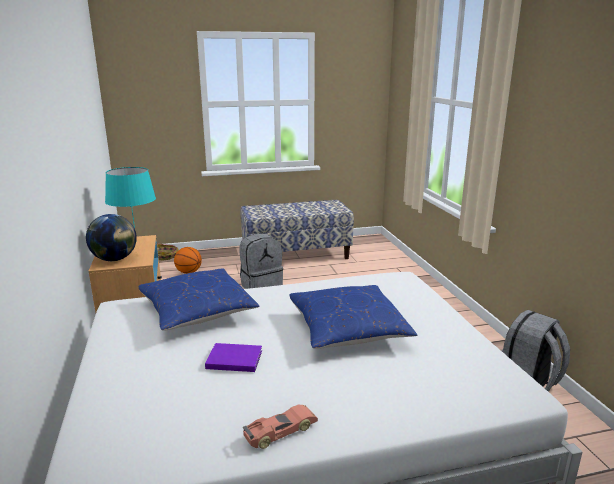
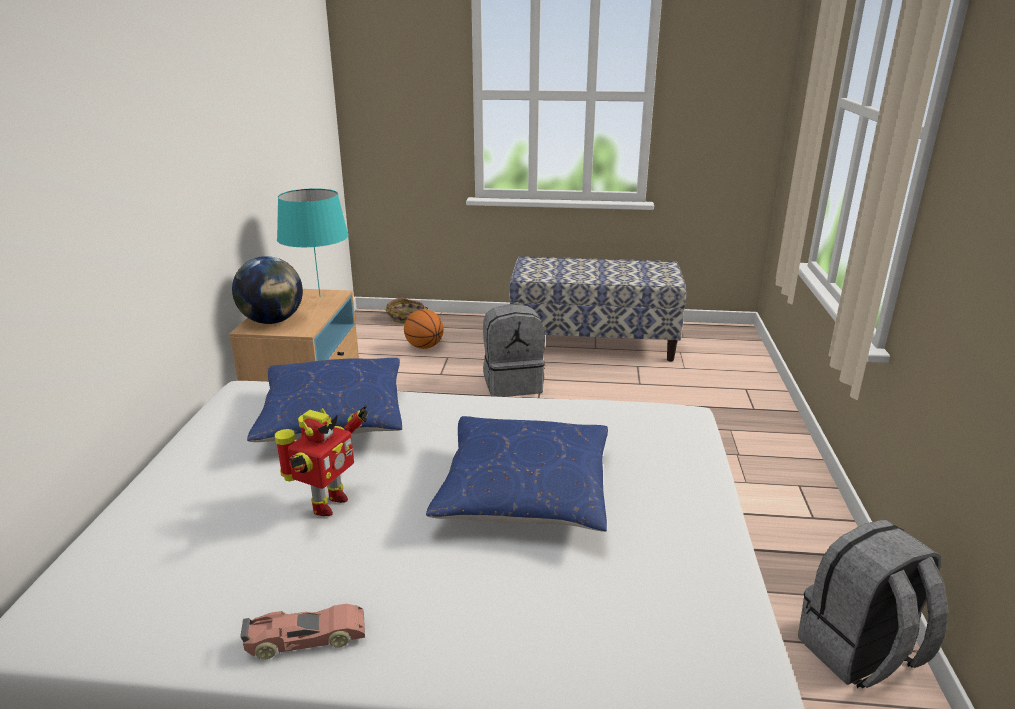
camera: 20 degrees right, 5 degrees up
(233, 359) = (326, 504): purple book -> toy robot

